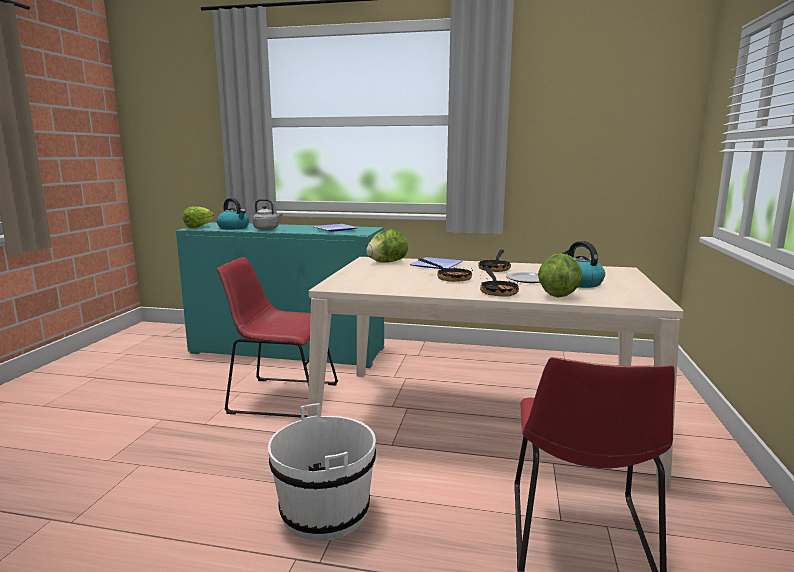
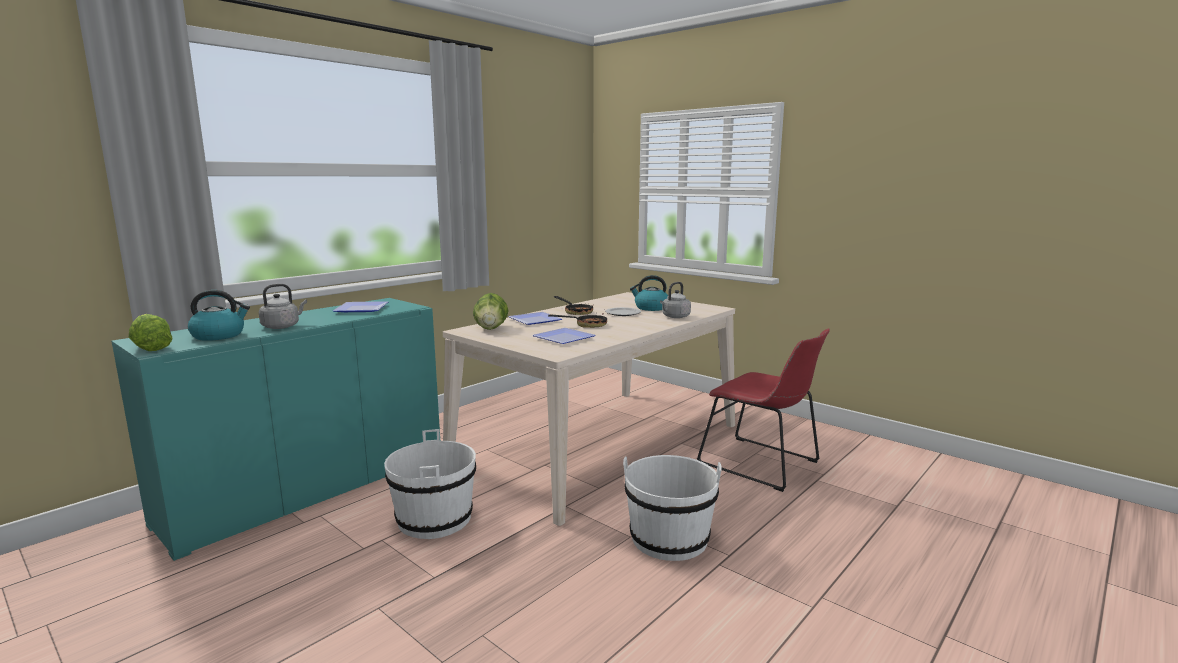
camera: 60 degrees left, 0 degrees up
(279, 397) = (434, 519): red chair -> white bucket
(390, 280) = (564, 338): none -> plate
(497, 291) = (645, 324): frying pan -> none
(558, 295) = (674, 317): lettuce -> grey kettle

